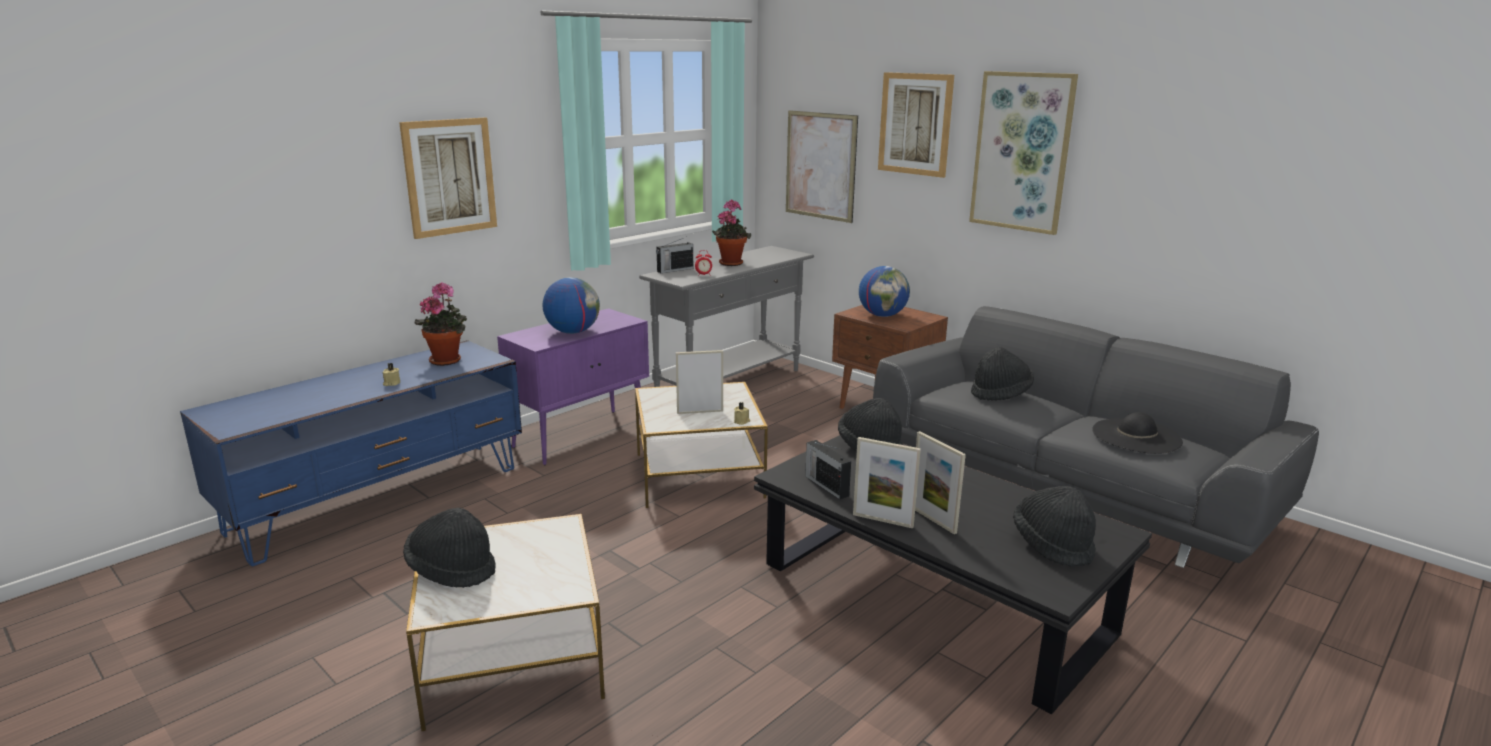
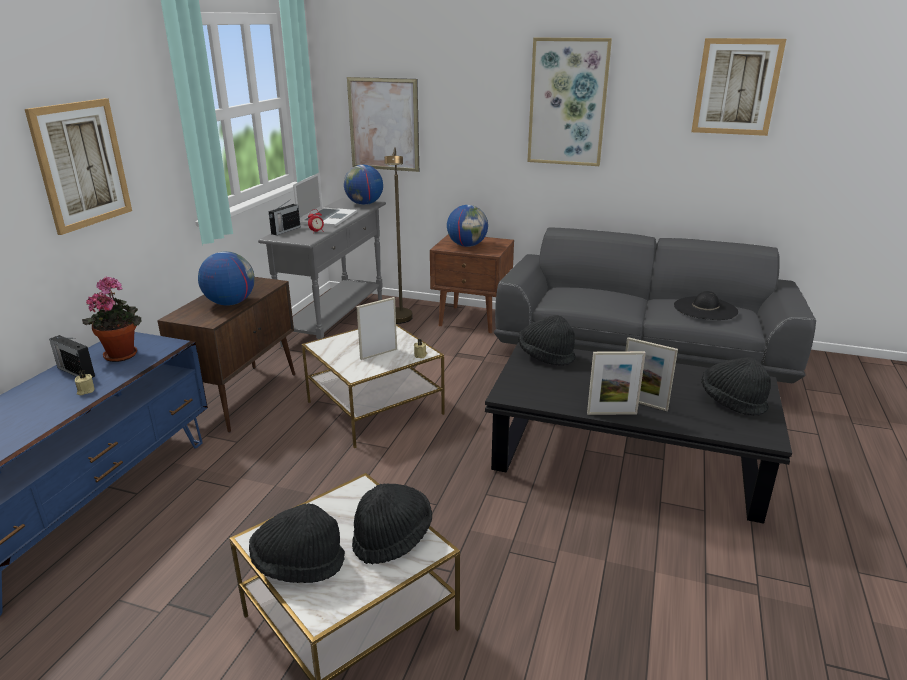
camera: 25 degrees left, 5 degrees up
(582, 436) = (243, 396): purple cabinet -> brown cabinet
(731, 263) = (327, 217): potted plant -> laptop
(787, 254) = (364, 204): none -> globe
(798, 395) = (398, 321): none -> brown floor lamp
(826, 485) = (545, 395): radio -> radio (75, 371)
(915, 124) = (472, 84): picture -> picture (736, 87)
(1000, 394) = (594, 294): black hat -> black hat (392, 538)

